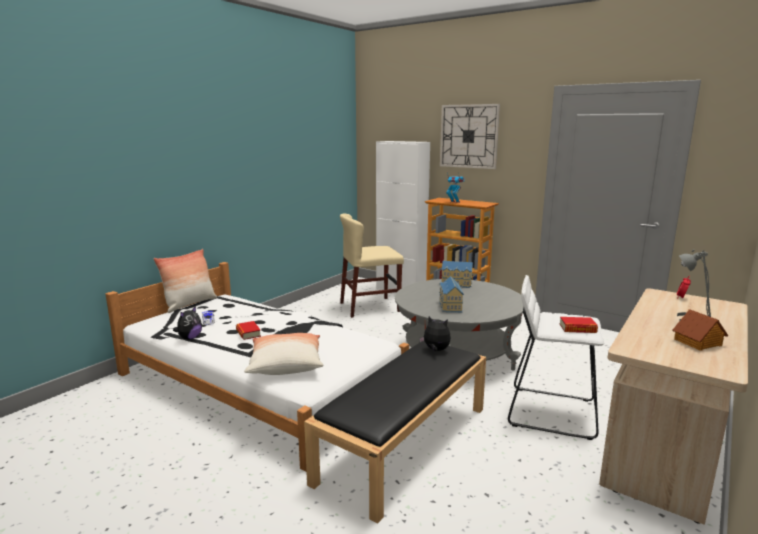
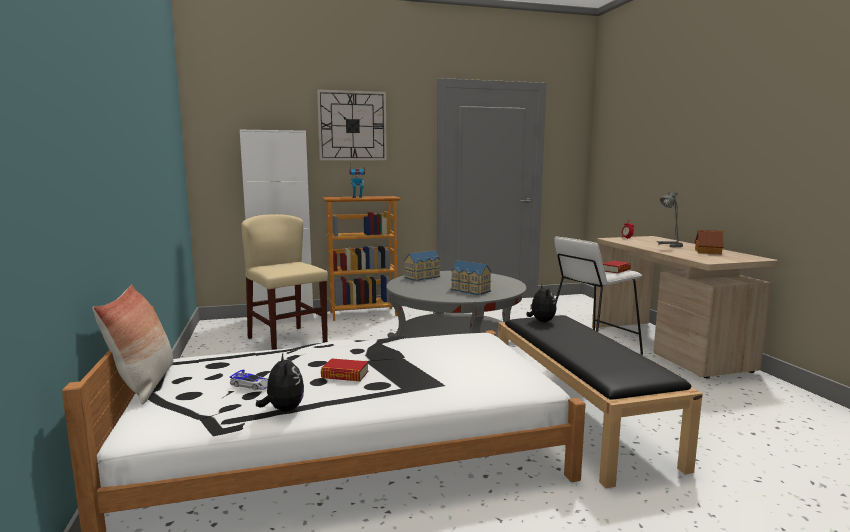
camera: 50 degrees left, 5 degrees down
(285, 364) = (469, 379): pillow -> none
(369, 307) = (287, 341): beige chair -> beige chair turned 120 degrees clockwise
(435, 350) = (541, 321): plush toy -> plush toy turned 105 degrees clockwise

